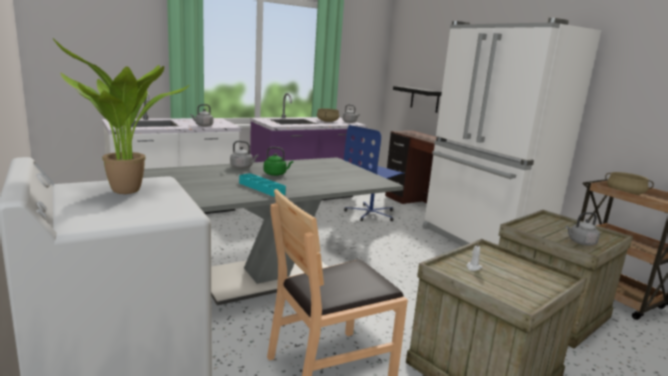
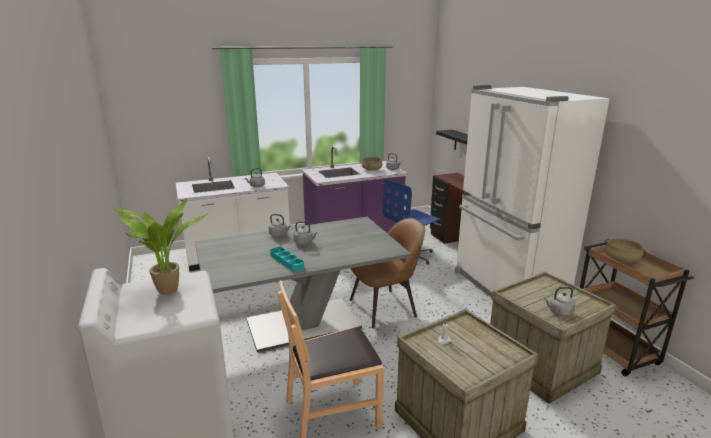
camera: 10 degrees right, 5 degrees up
(276, 174) = (304, 243): green kettle -> grey kettle
(359, 259) = (385, 307): none -> brown chair

